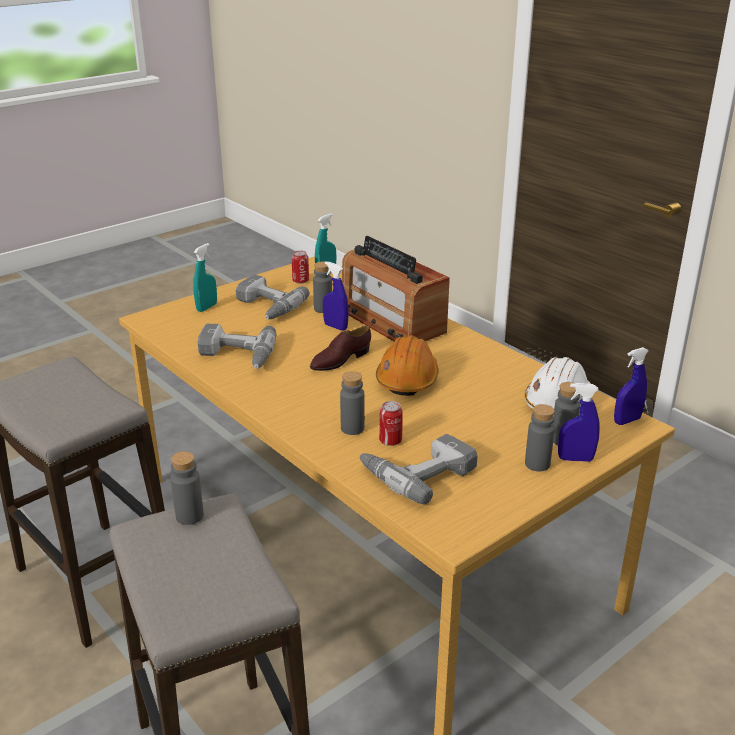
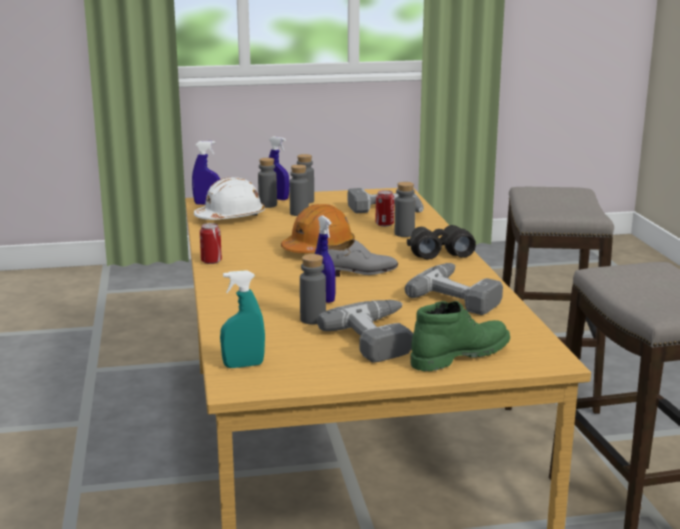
camera: 150 degrees left, 10 degrees down
(189, 516) = (557, 213): grey bottle -> grey bottle (299, 213)
(207, 307) = (459, 355): turquoise spray bottle -> green boot
(292, 407) = (439, 252): none -> black binoculars
(300, 281) = (294, 362): can -> can (211, 261)
(340, 360) = (358, 272): brown shoe -> grey shoe
(391, 321) = (257, 291): radio -> none

